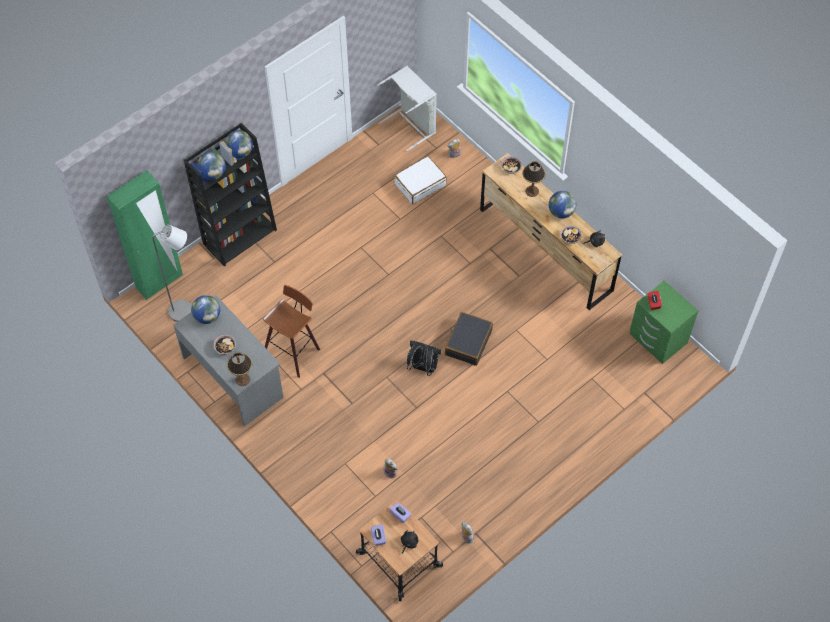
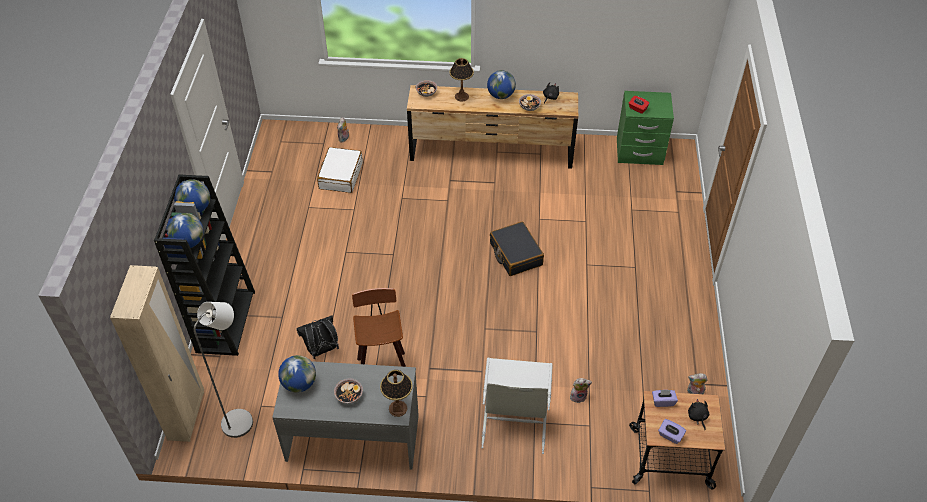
camera: 45 degrees left, 10 degrees down
(159, 282) = (187, 416): green wardrobe -> beige wardrobe
(411, 125) = (284, 141): grey laundry basket -> grey laundry basket (515, 421)
(423, 367) = (504, 298): black backpack -> black backpack (322, 350)

